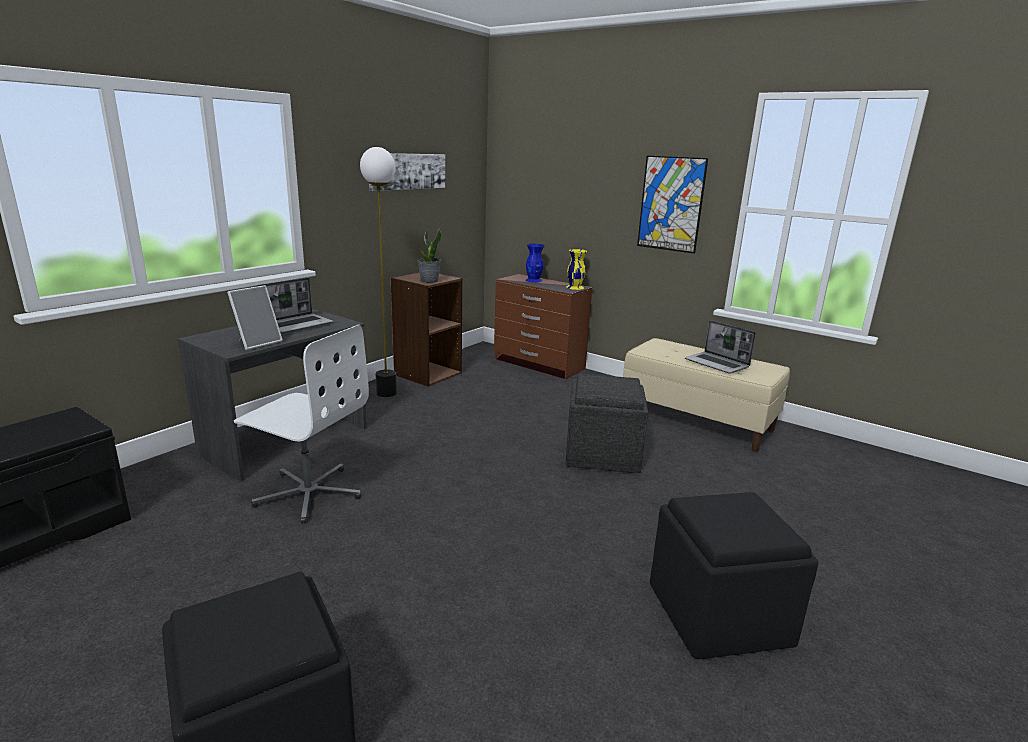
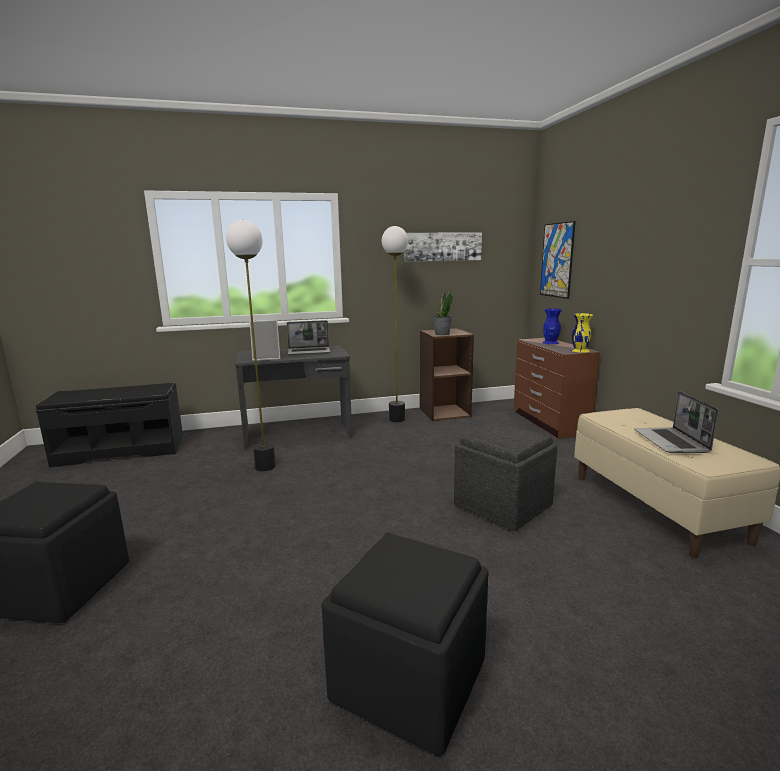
camera: 40 degrees right, 5 degrees down
(309, 493) = (265, 467): white office chair -> floor lamp
(671, 204) = (671, 263): picture -> picture (557, 260)

